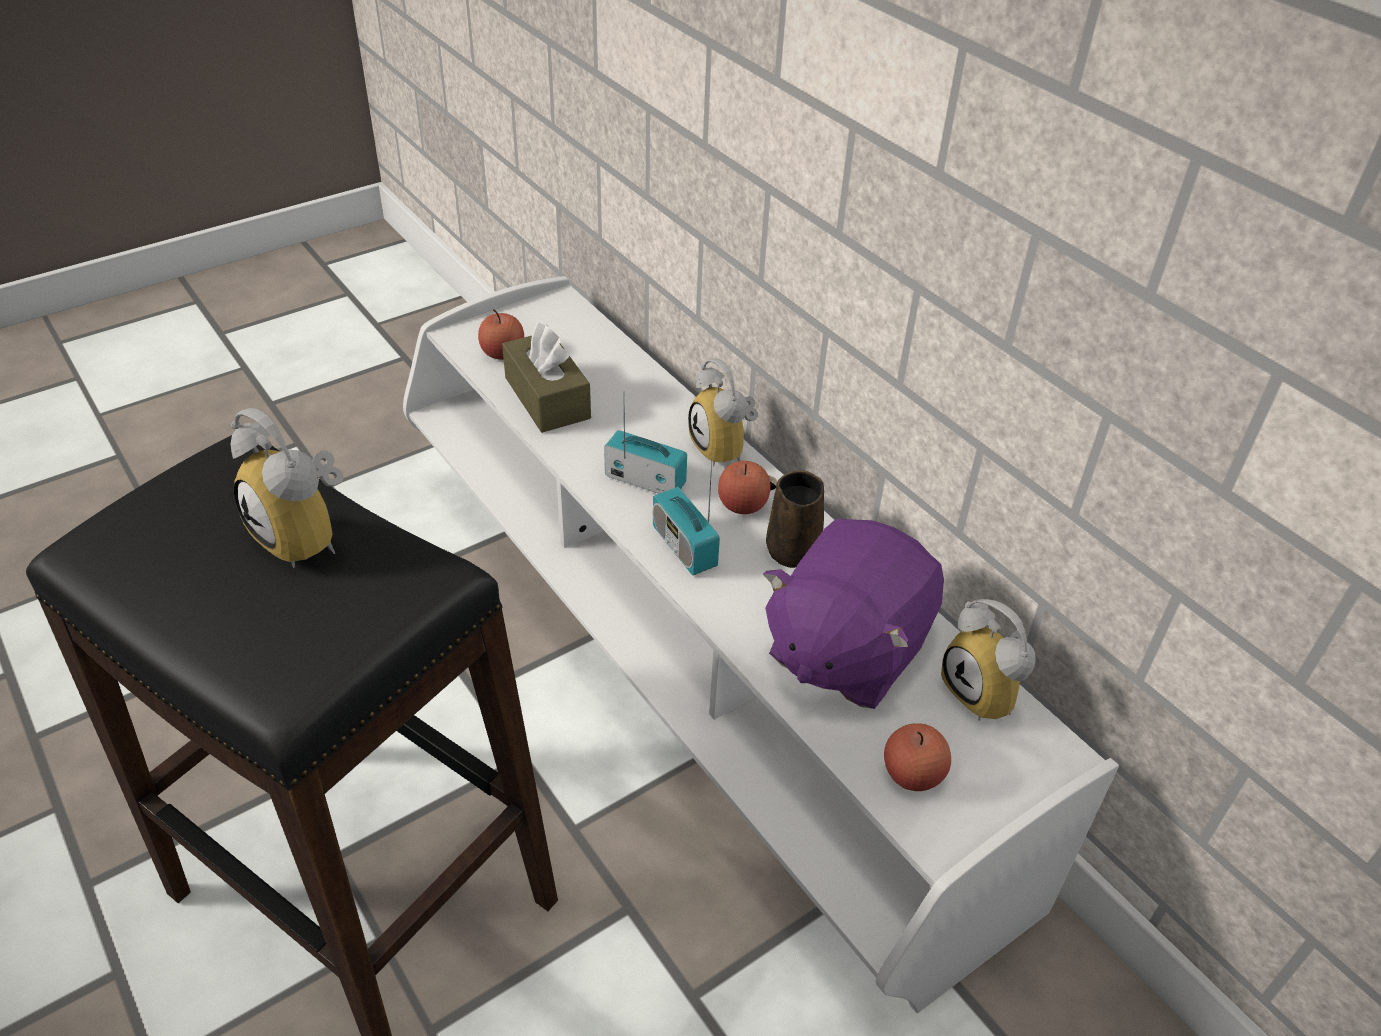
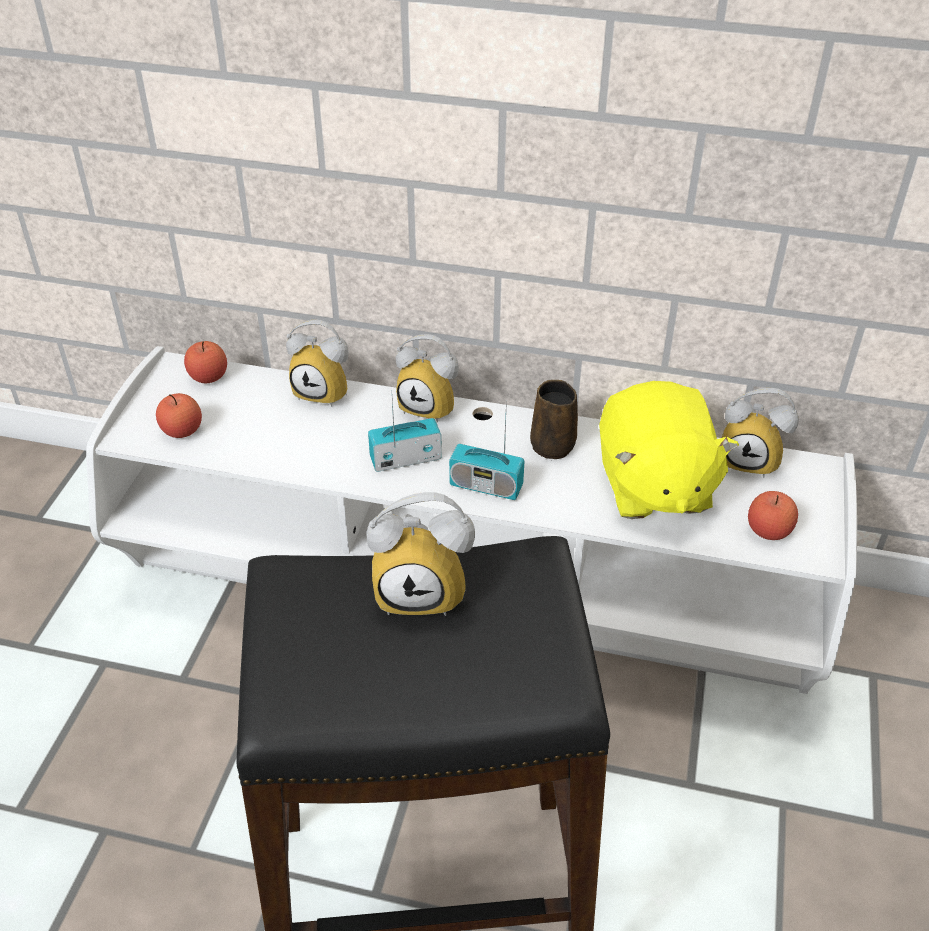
camera: 40 degrees left, 0 degrees up
(547, 398) = (261, 443): brown tissue box -> none
(652, 385) = (325, 391): none -> alarm clock
(742, 505) = (487, 436): apple -> apple (208, 377)
(845, 650) = (653, 486): purple plush toy -> yellow plush toy

